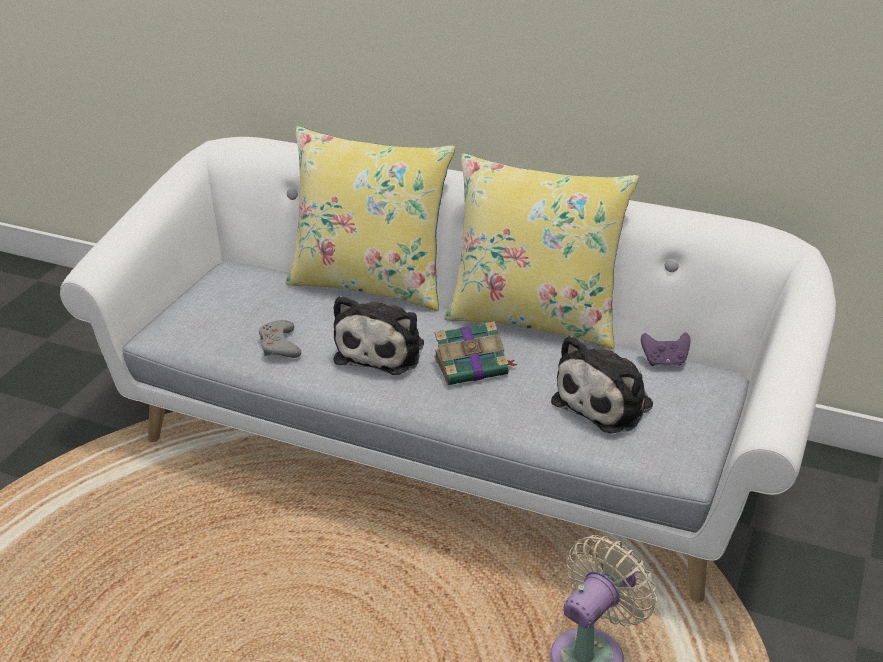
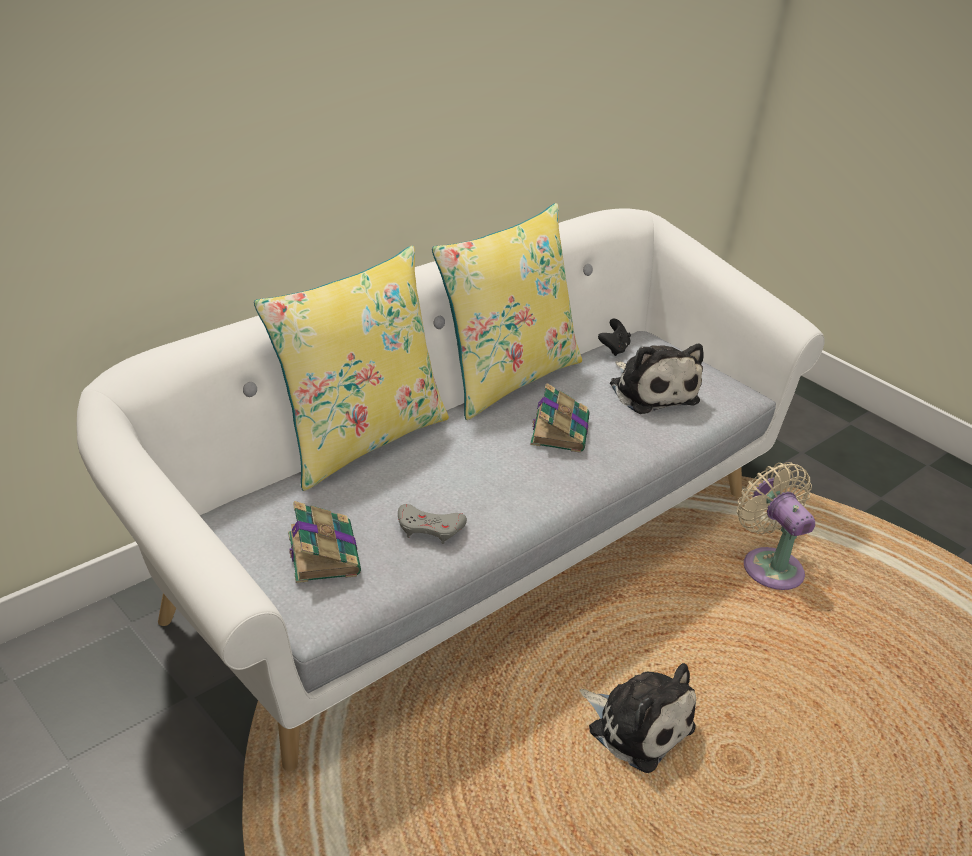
camera: 70 degrees left, 0 degrees up
(221, 313) = (323, 552): none -> book
(383, 350) = (493, 468): plush toy -> plush toy (636, 725)
(664, 361) = (613, 349): purple game controller -> black game controller

